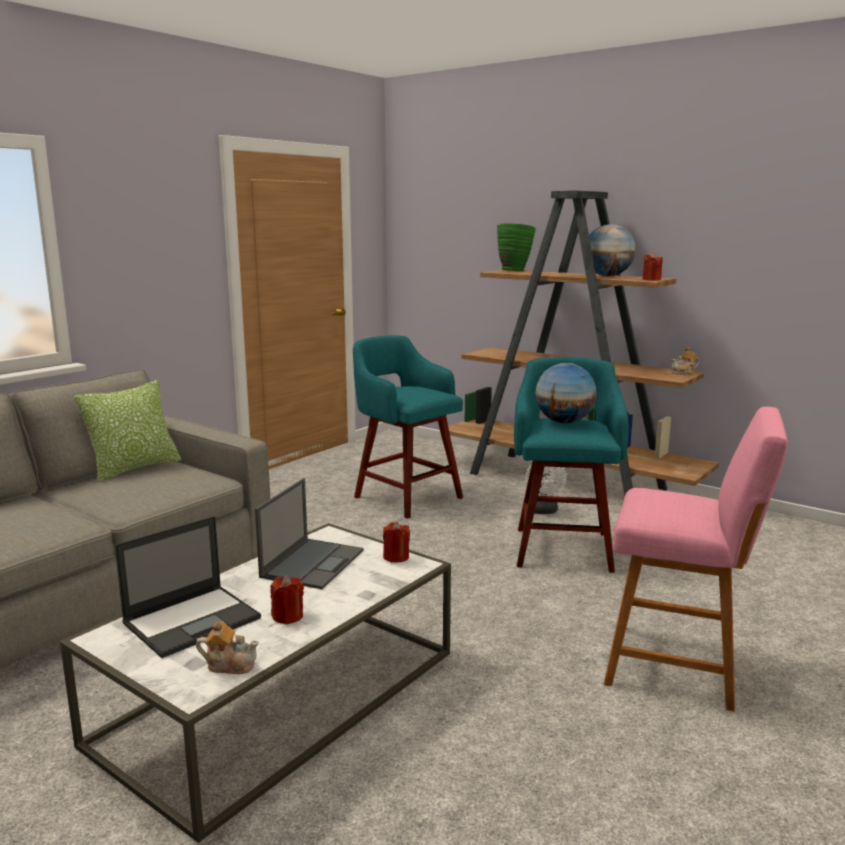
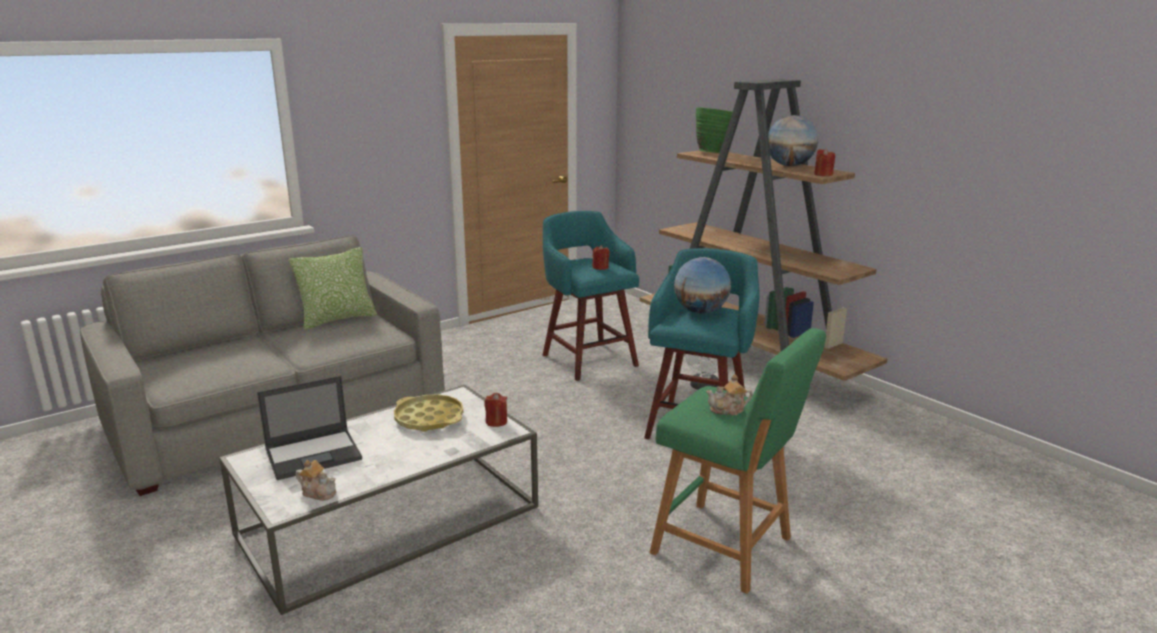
camera: 15 degrees right, 5 degrees up
(287, 616) = (382, 461): red candle -> red candle (600, 267)
(313, 563) = (429, 418): laptop -> yellow tray
(680, 666) = (728, 548): pink stool -> green stool
(684, 373) = (855, 268): teapot -> teapot (728, 410)

